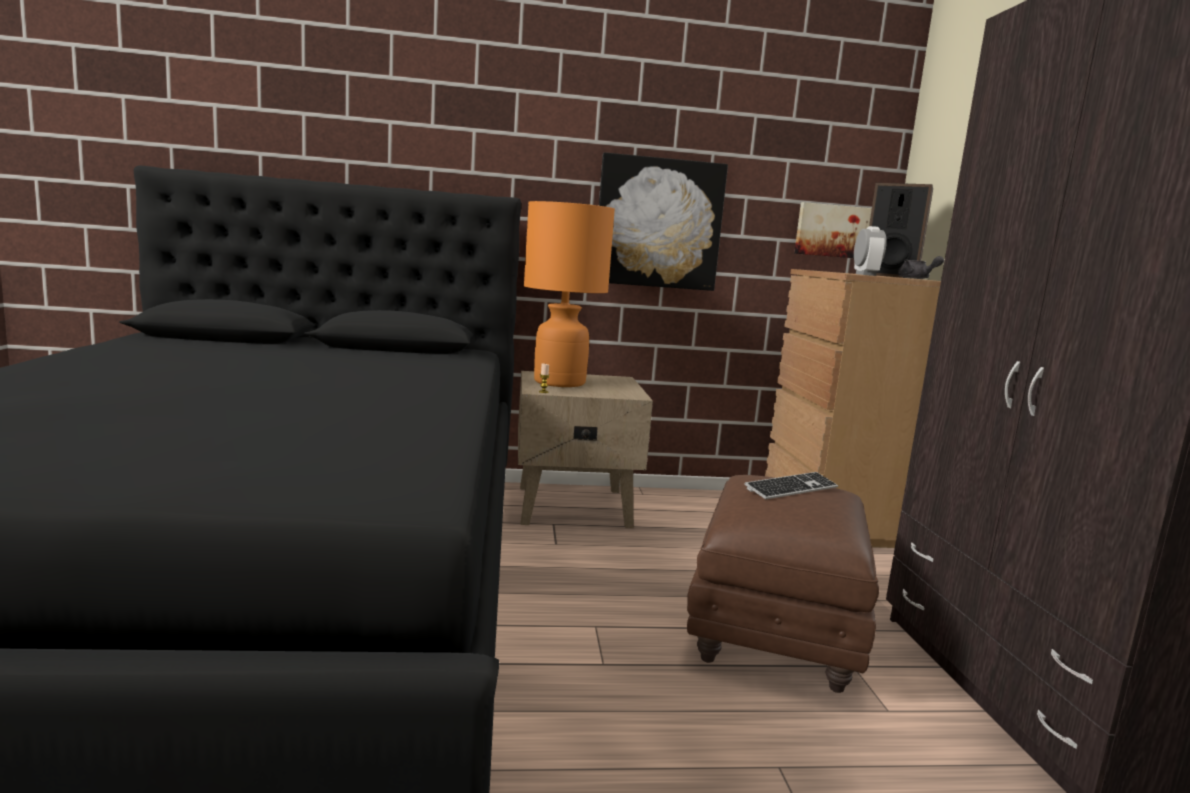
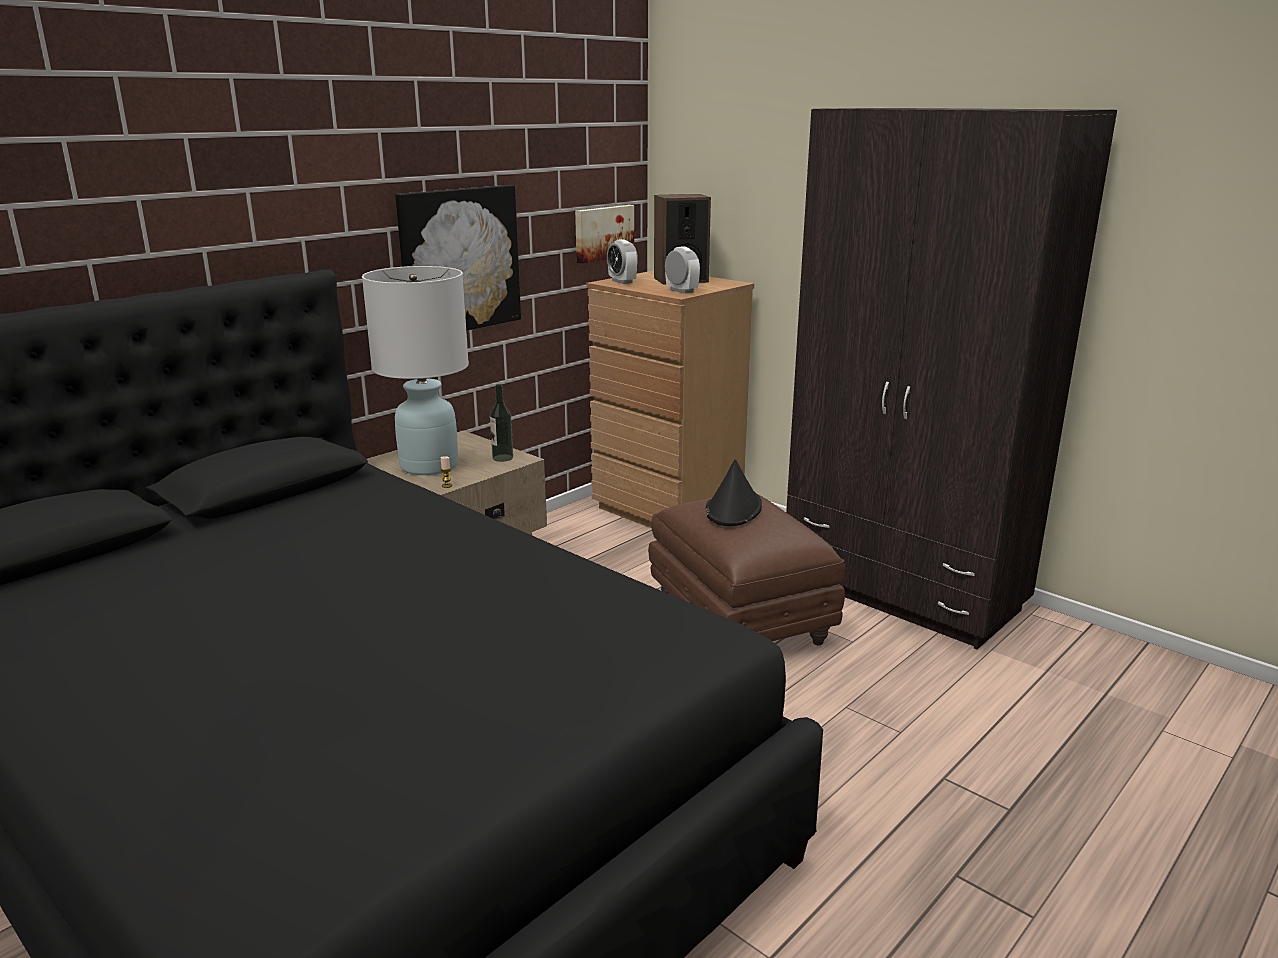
camera: 40 degrees left, 10 degrees up
(559, 382) = (428, 466): orange table lamp -> white table lamp
(621, 392) = (502, 458): none -> bottle
(791, 488) = (733, 509): keyboard -> black hat
(825, 271) = (622, 282): none -> alarm clock
(916, 278) = (717, 286): grey teapot -> none

